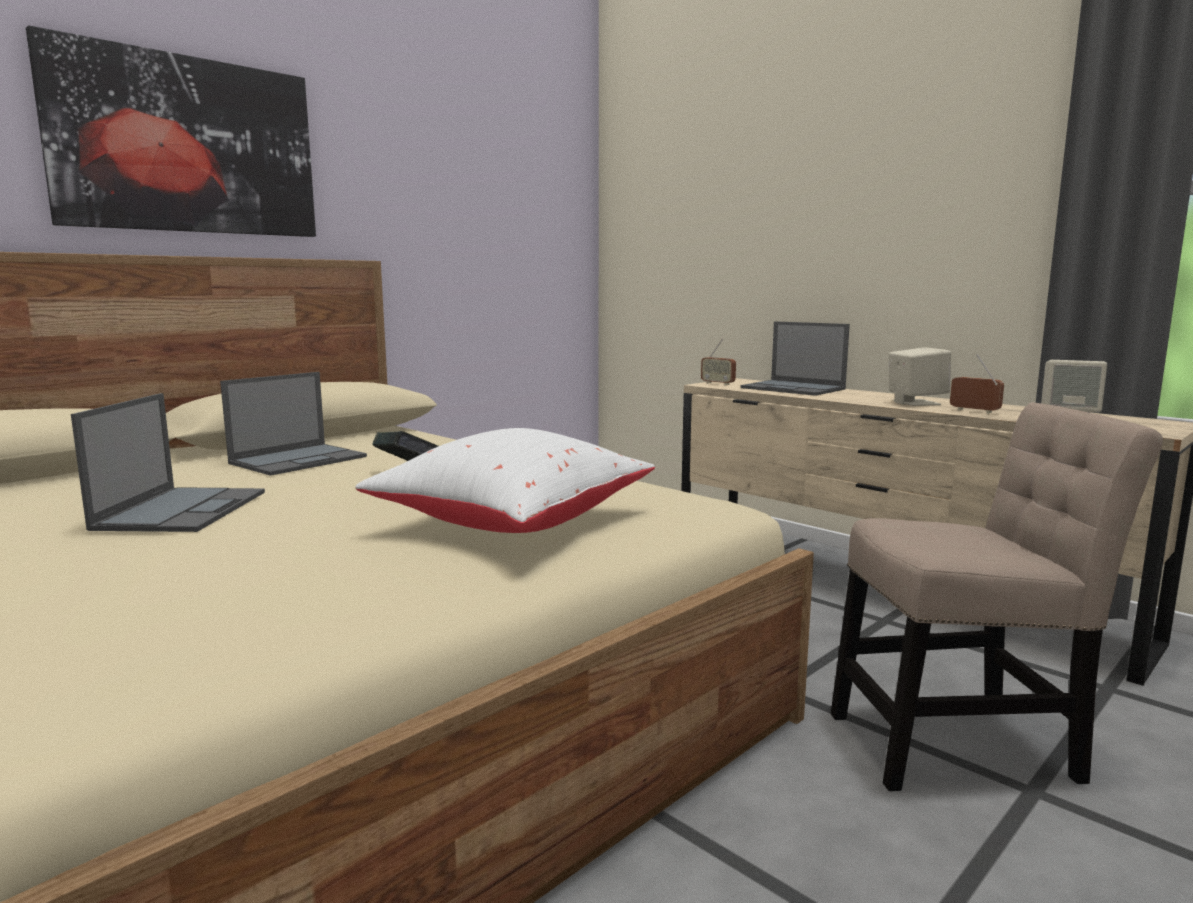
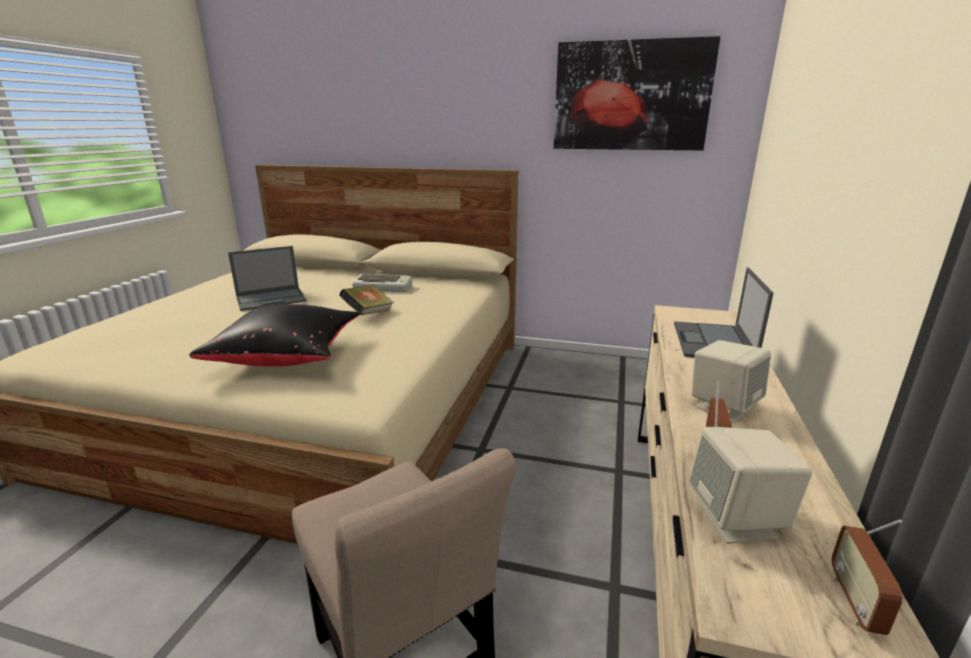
camera: 60 degrees right, 10 degrees up
(187, 145) = (417, 106): picture -> picture (631, 96)
(299, 460) = (383, 287): laptop -> keyboard
(511, 523) = (287, 356): white pillow -> black pillow
(718, 384) = (681, 313): radio -> radio (855, 602)

